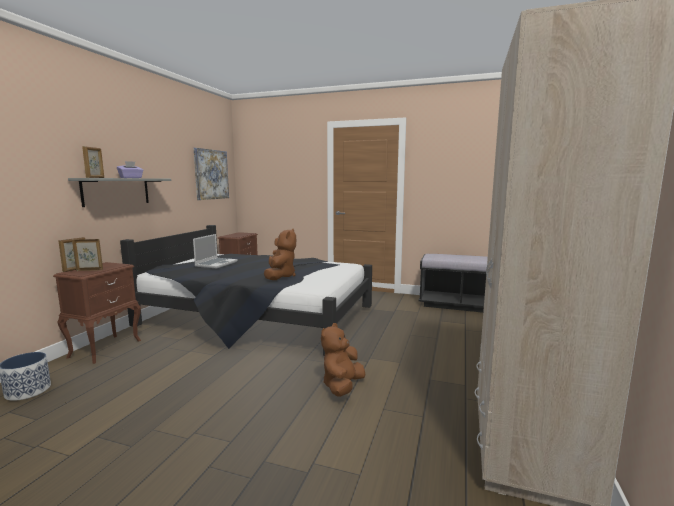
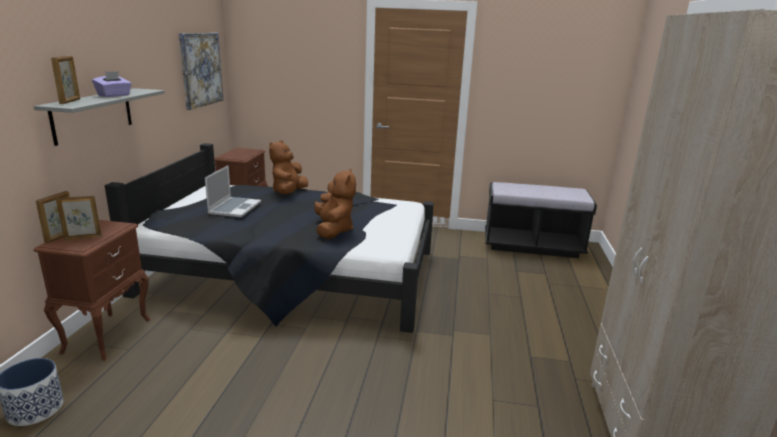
camera: 10 degrees left, 10 degrees up
(342, 386) = (436, 373): brown plush toy -> brown plush toy (289, 192)

